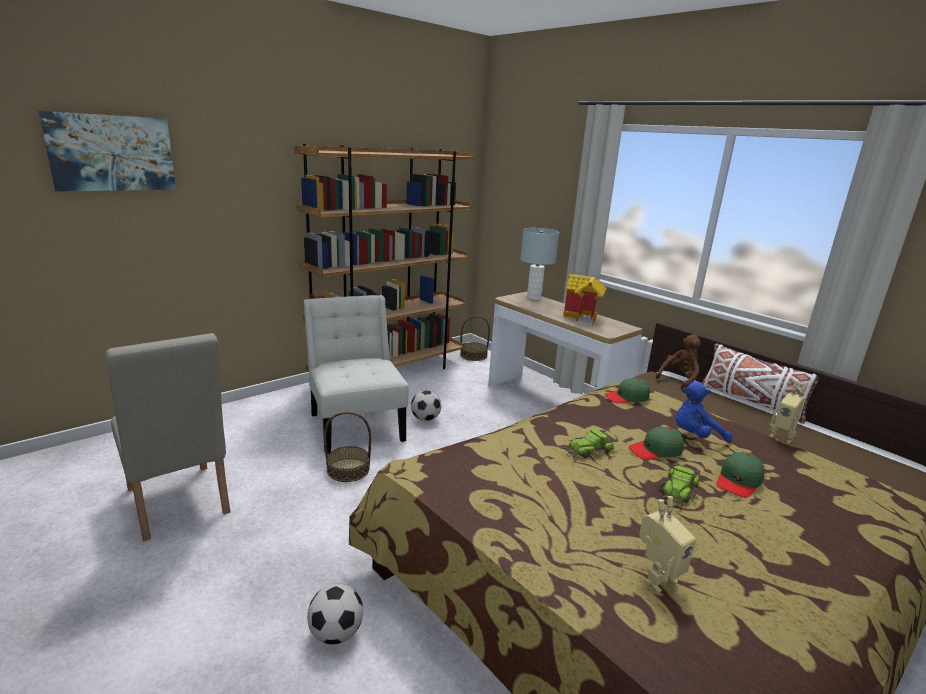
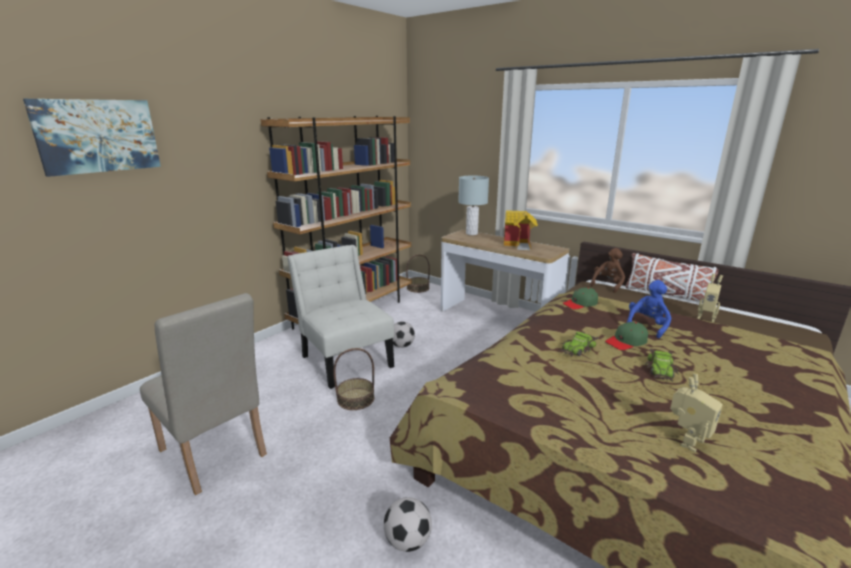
camera: 10 degrees left, 0 degrees up
(695, 436) = (647, 326): blue plush toy -> blue plush toy turned 150 degrees clockwise
(738, 481) = (697, 356): green cap -> none

